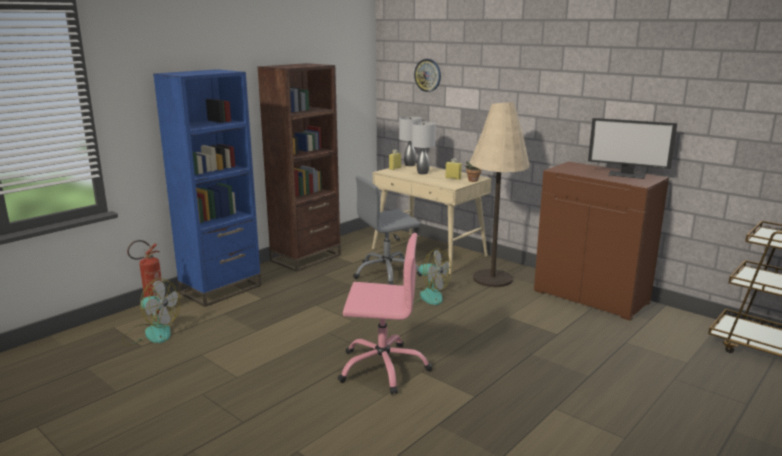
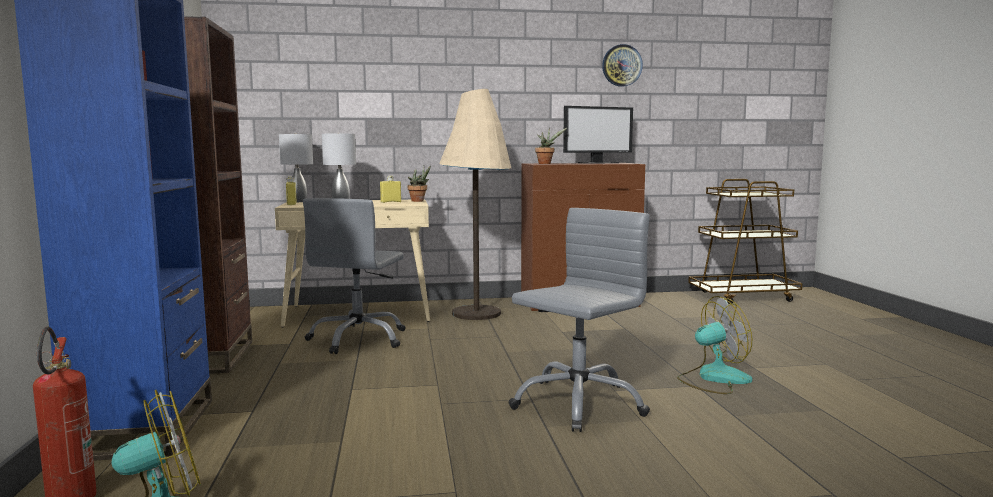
camera: 50 degrees left, 10 degrees down
(383, 367) = (578, 403): pink office chair -> grey office chair
(425, 296) = (453, 342): fan -> fan (713, 379)
(428, 75) = (308, 78): wall clock -> wall clock (622, 65)
(568, 169) = (546, 163): none -> potted plant

